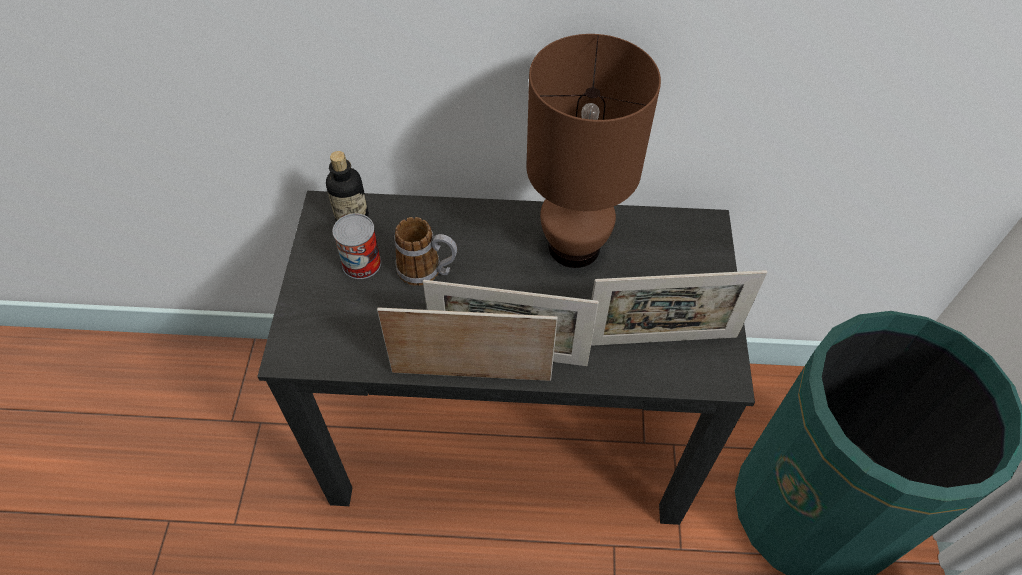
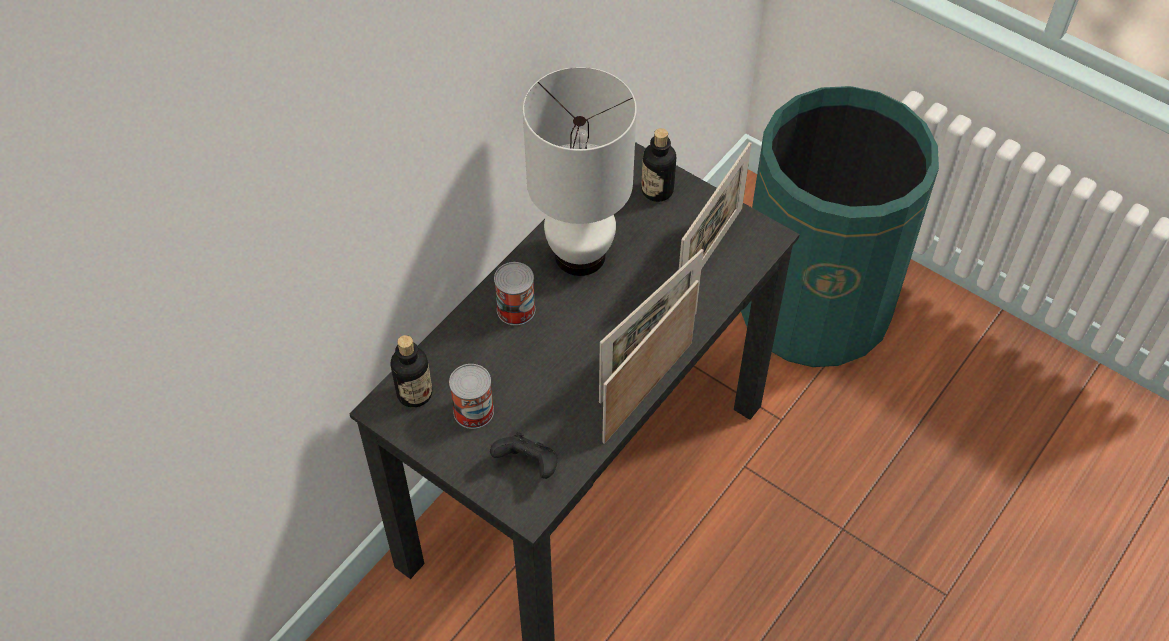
camera: 55 degrees left, 0 degrees up
(333, 329) = (528, 465): none -> black game controller
(427, 271) = (521, 367): mug -> none
(482, 235) = (516, 309): none -> can
(575, 246) = (580, 254): brown table lamp -> white table lamp
(693, 262) = (657, 190): none -> bottle

